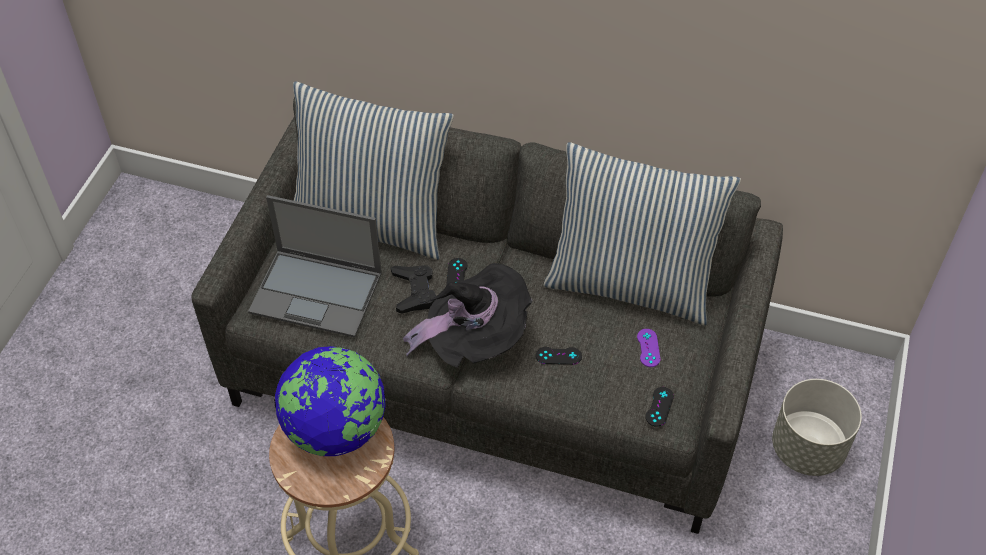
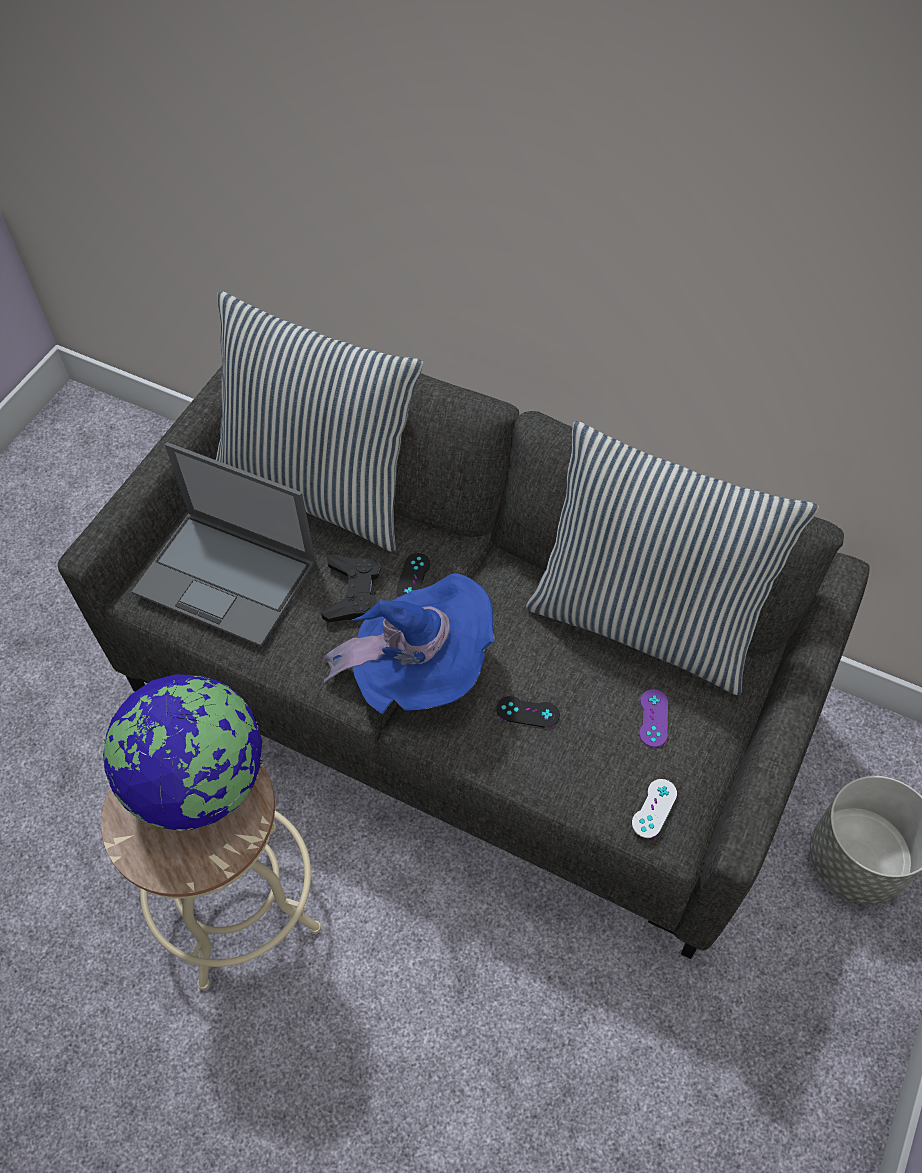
camera: 10 degrees right, 5 degrees up
(475, 338) = (419, 670): black hat -> blue hat
(659, 406) = (654, 808): black game controller -> white game controller

